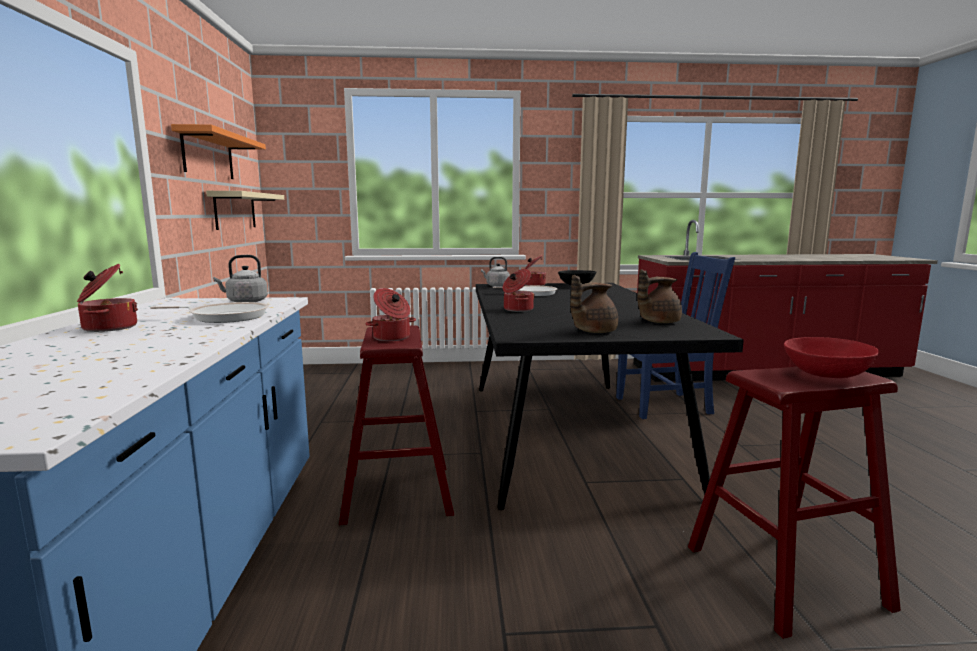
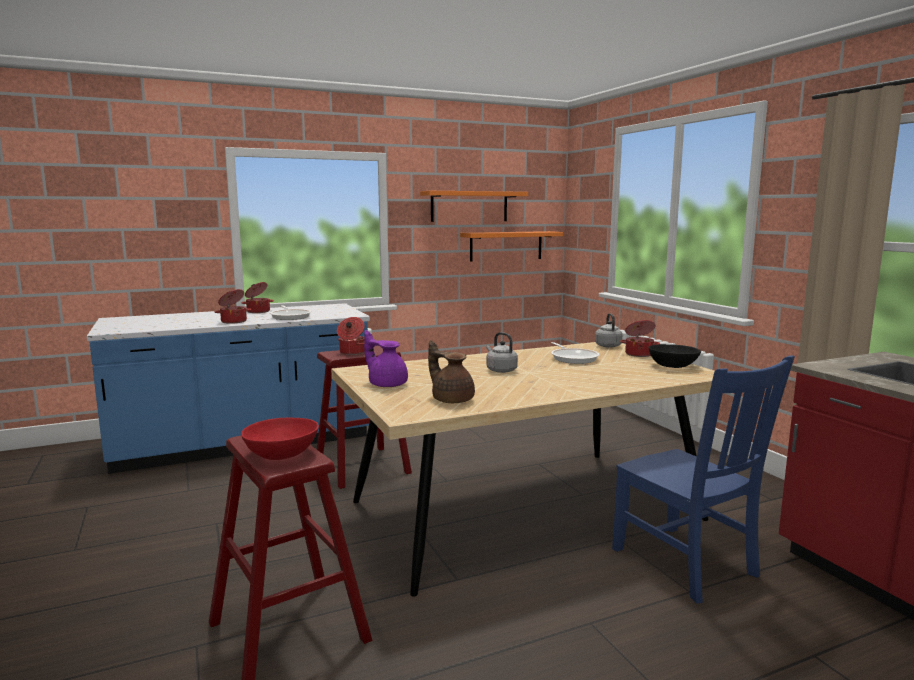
camera: 70 degrees right, 0 degrees up
(235, 210) = (506, 246): beige shelf -> orange shelf
(245, 302) = (340, 312): grey kettle -> grey kettle (500, 370)
(517, 309) = (470, 361): cooking pot -> cooking pot (233, 321)
(567, 432) = (526, 510): black dining table -> beige dining table
(592, 331) = (387, 384): brown teapot -> purple teapot

